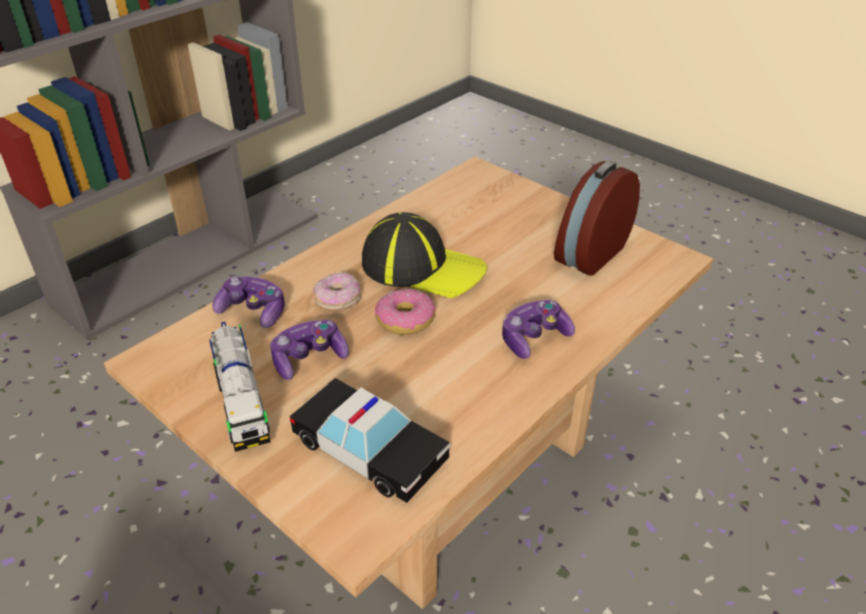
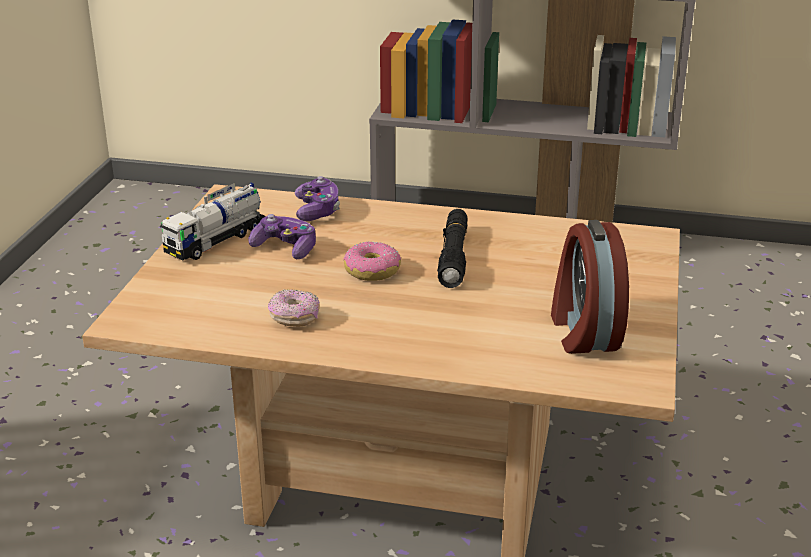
camera: 60 degrees right, 10 degrees down
(338, 301) = (366, 237): donut -> donut (294, 318)
(369, 450) = (209, 301): toy car -> none
(422, 267) = (454, 257): cap -> black flashlight
(534, 338) = (411, 334): game controller -> none
(589, 253) = (583, 331): alarm clock -> alarm clock turned 105 degrees counterclockwise

